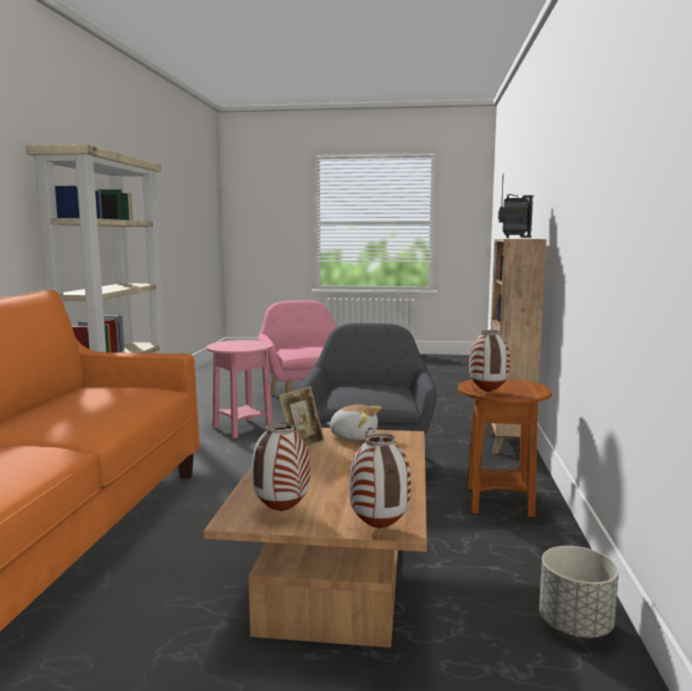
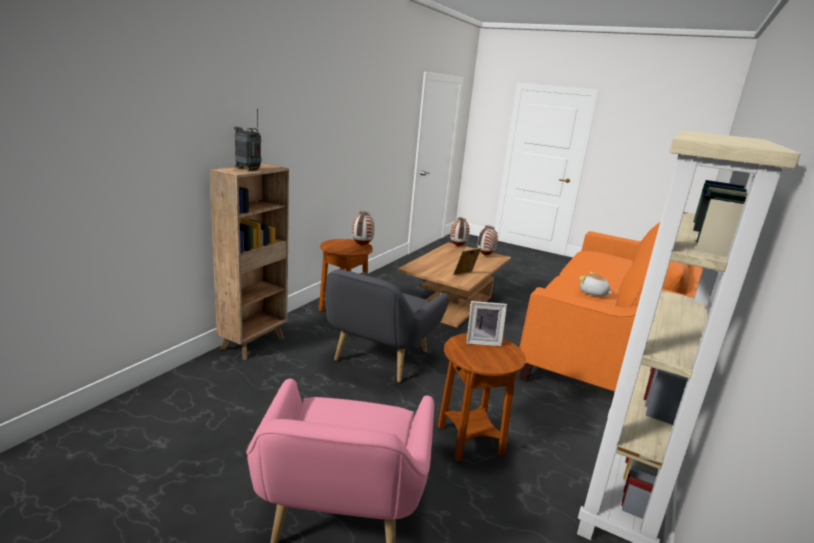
camera: 160 degrees left, 10 degrees up
(242, 348) = (482, 341): none -> picture frame
(242, 429) = (470, 441): pink side table -> brown side table
(354, 436) = (436, 273): plush toy -> plush toy (593, 293)
(575, 625) = (387, 276): grey planter -> none

